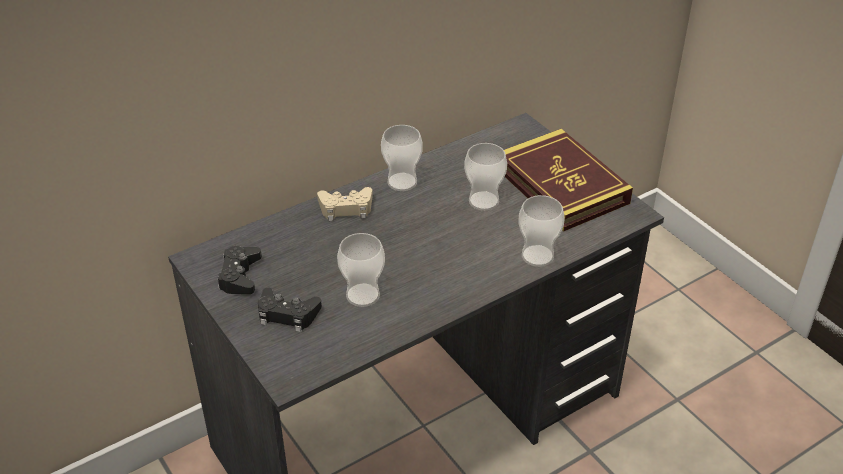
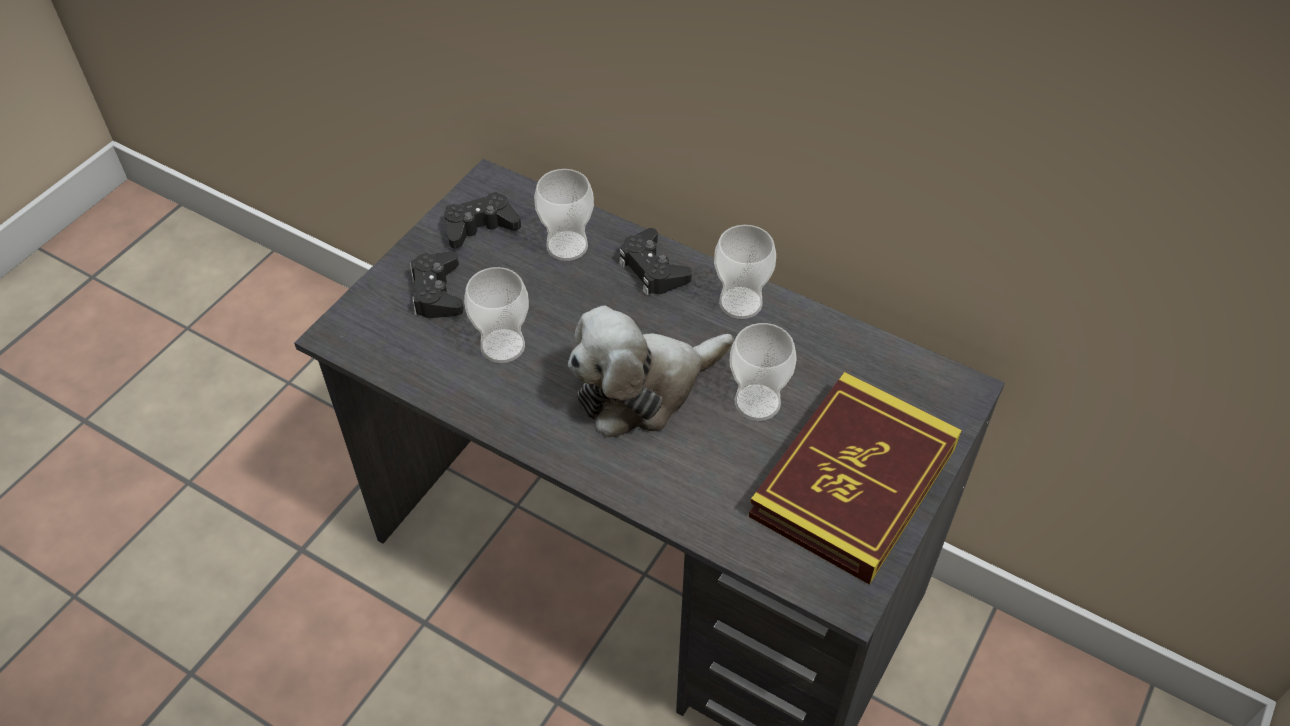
camera: 65 degrees right, 10 degrees up
(346, 208) = (652, 269): beige game controller -> black game controller
(443, 243) = (643, 389): none -> plush toy
(537, 256) = (676, 502): cup -> cup (567, 246)

